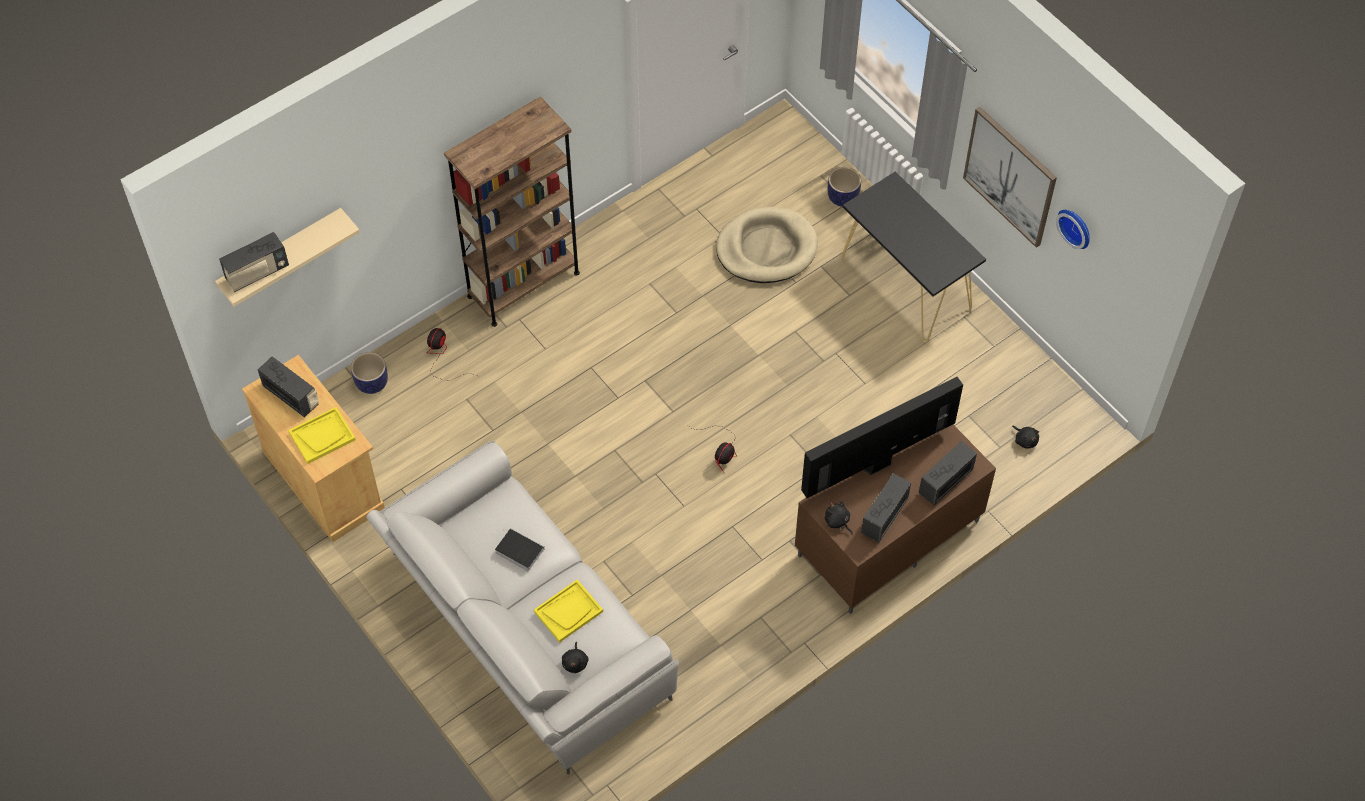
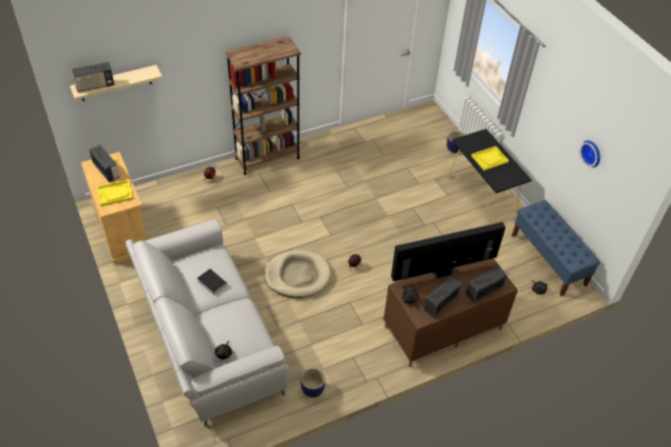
camera: 10 degrees right, 10 degrees down
(371, 383) = (168, 189): planter -> planter (312, 389)
(568, 611) = (230, 322): yellow tray -> yellow tray (489, 159)
(766, 248) = (406, 165): beige dog bed -> beige dog bed (297, 276)
(1010, 176) = (554, 124): picture -> none
(1034, 383) = (548, 260): none -> blue bench

